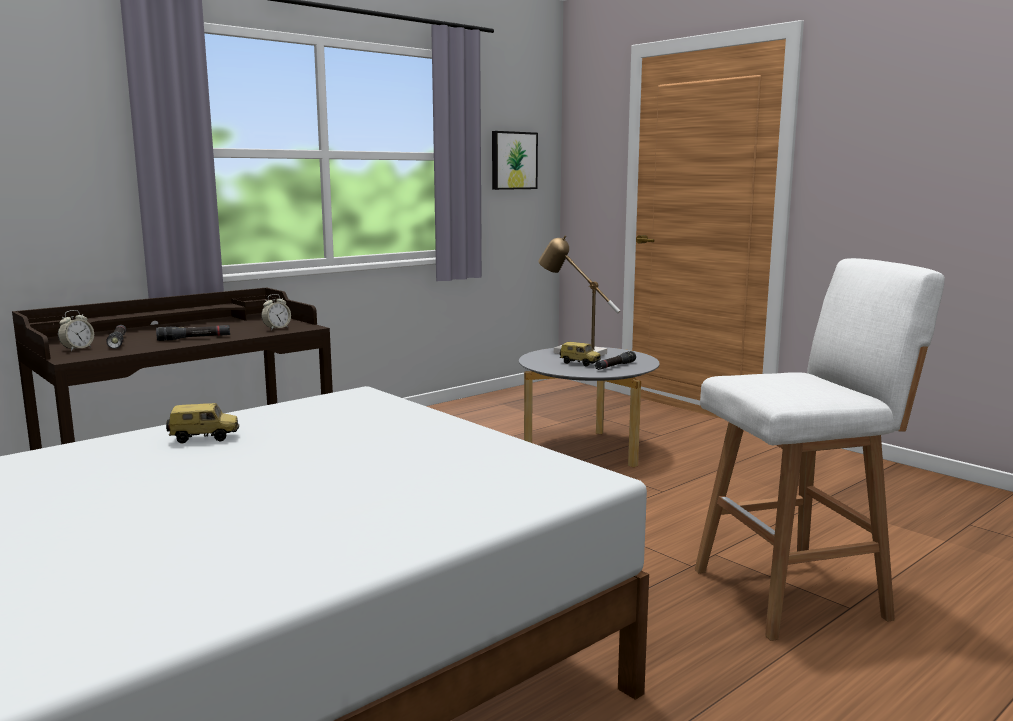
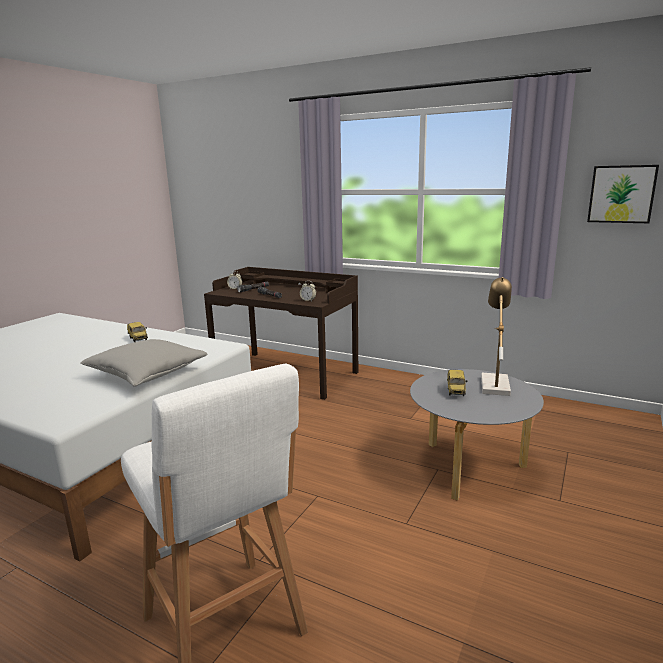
camera: 70 degrees right, 5 degrees up
(430, 434) = (147, 374): none -> grey pillow
(615, 366) = (465, 405): black flashlight -> none

